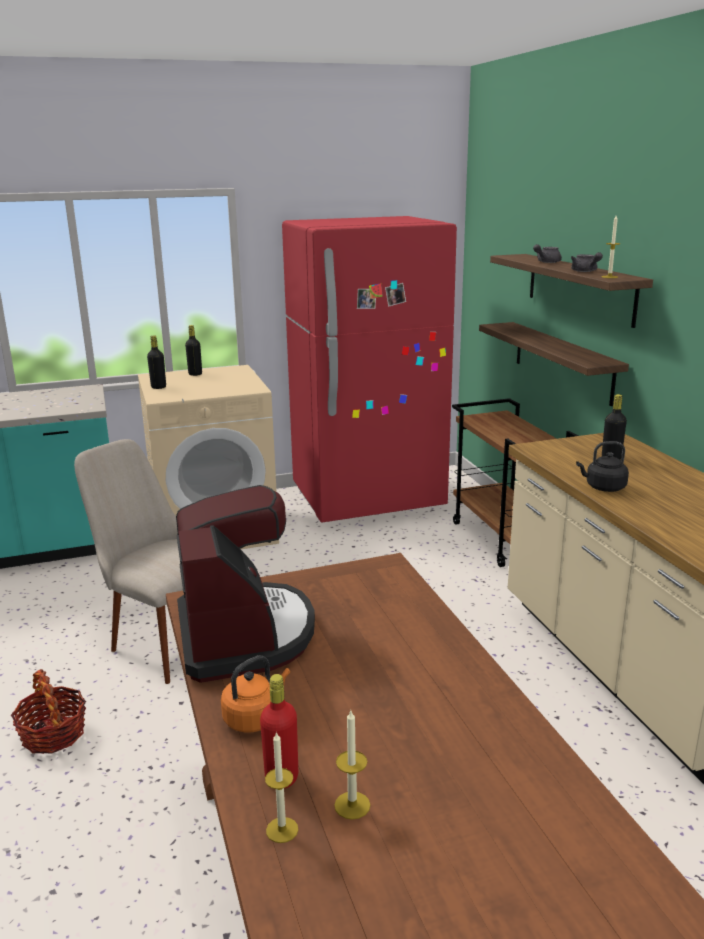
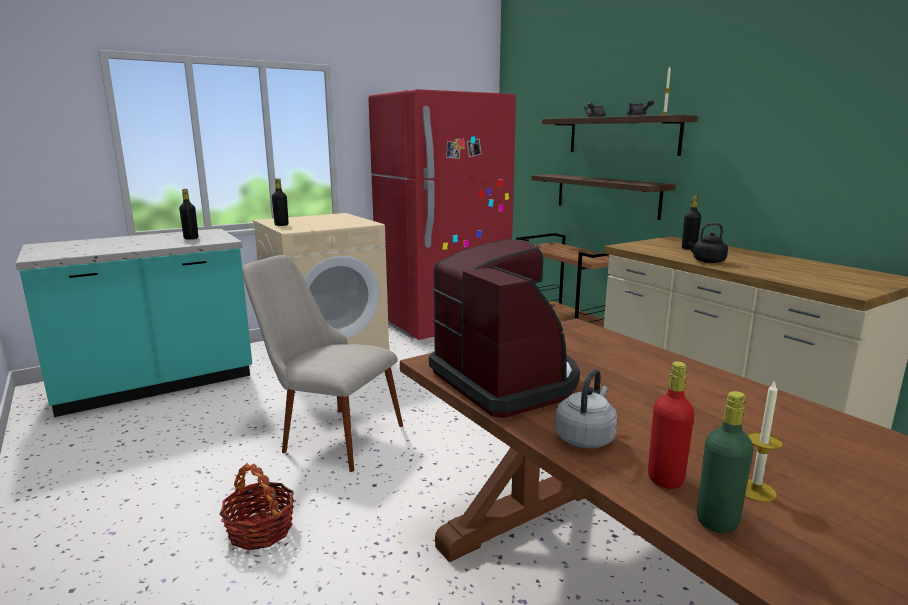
camera: 15 degrees left, 5 degrees down
(195, 374) = (305, 218): black bottle -> black bottle (191, 238)
(255, 718) = (586, 437): orange kettle -> grey kettle
(282, 830) = (717, 521): candle -> green bottle

